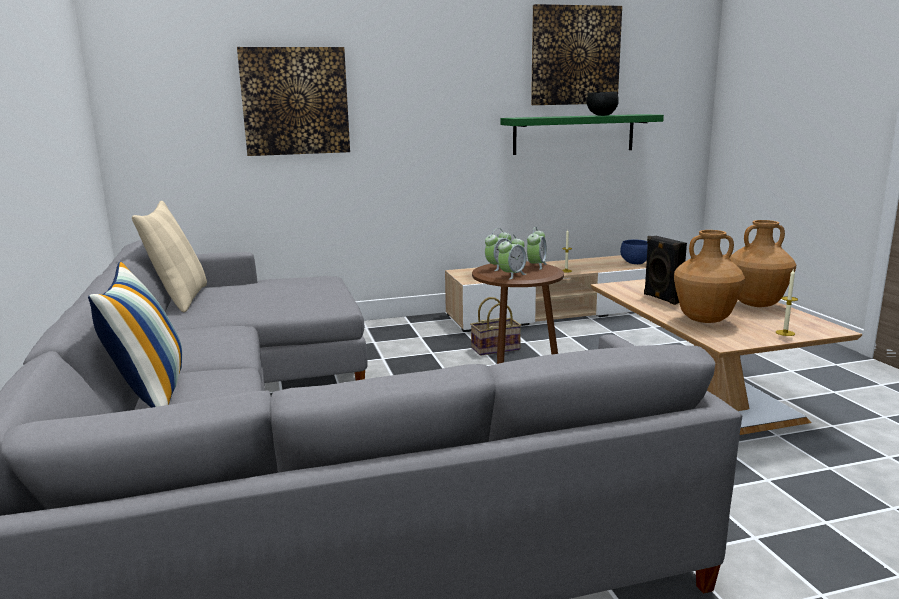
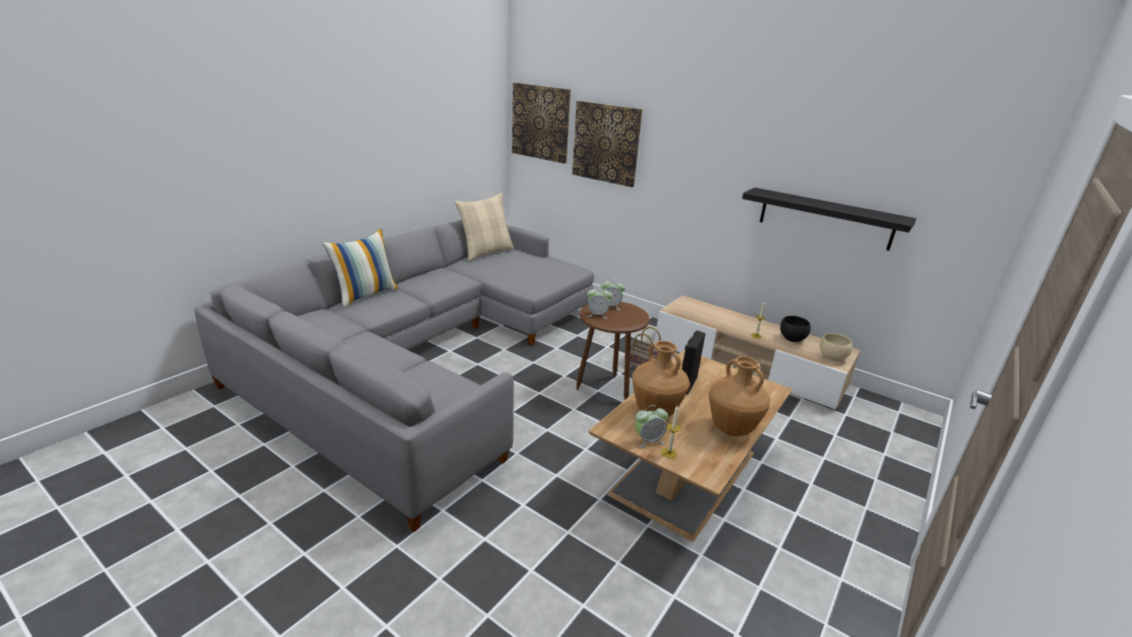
camera: 50 degrees right, 10 degrees up
(536, 266) = (633, 316): alarm clock -> alarm clock (648, 440)
(574, 134) = (825, 218): green shelf -> black shelf
(575, 55) = (843, 144): picture -> picture (541, 122)
(602, 115) = (844, 209): black bowl -> black bowl (791, 339)
(635, 263) = (832, 358): blue bowl -> beige bowl

